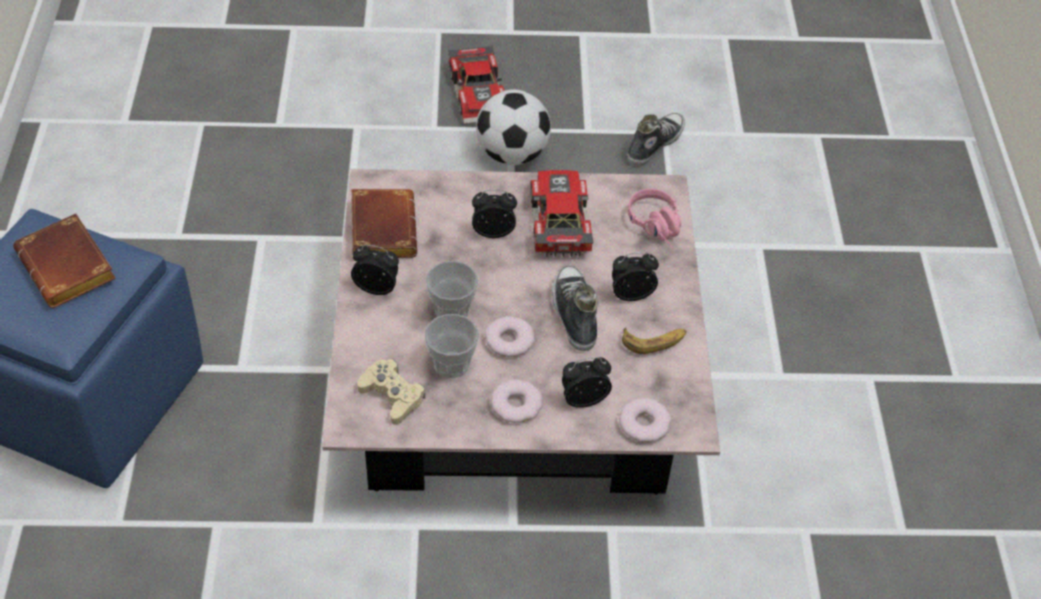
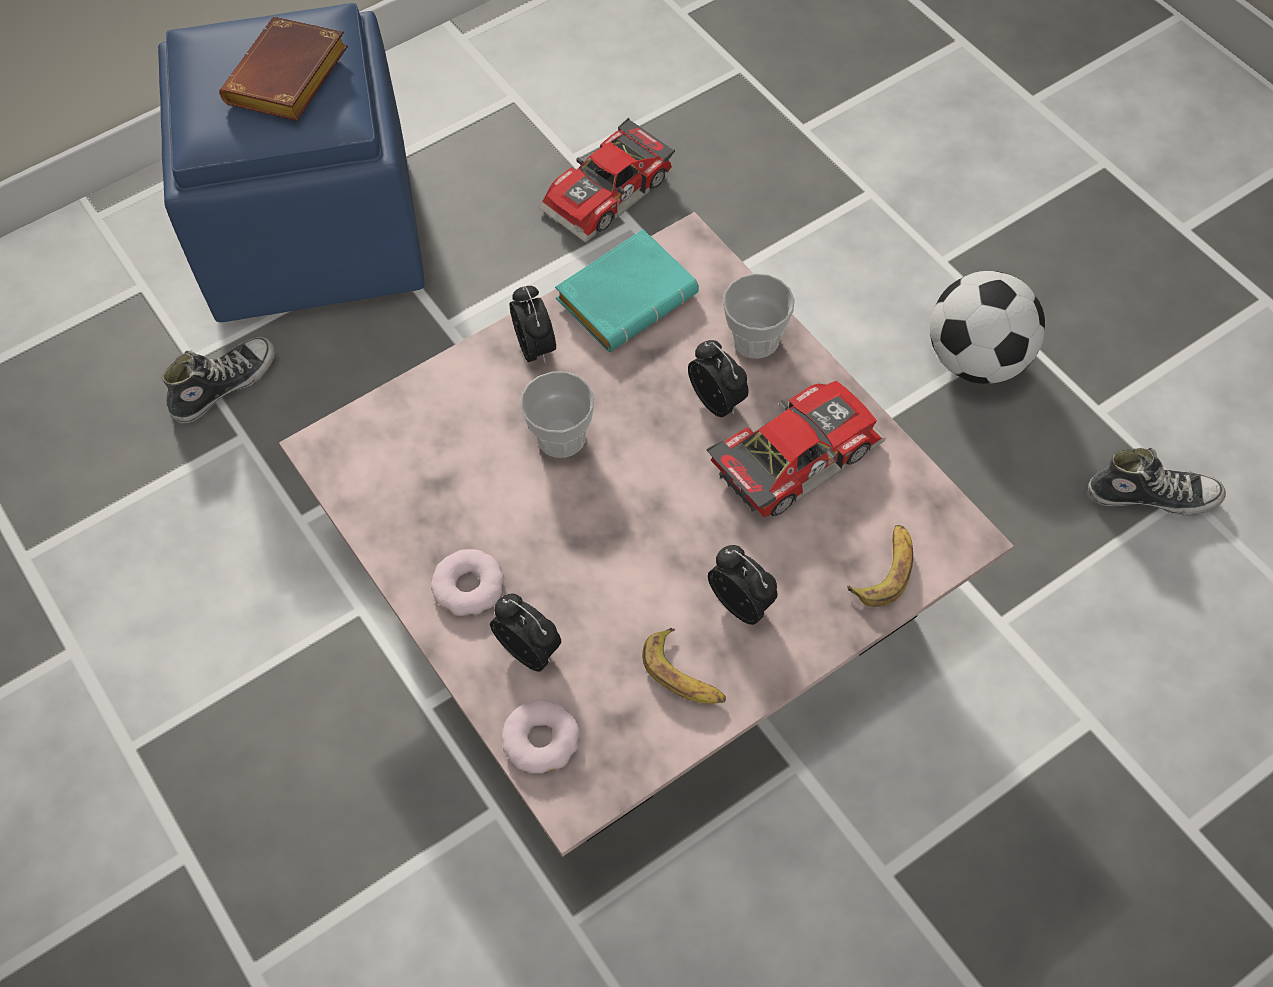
camera: 60 degrees right, 10 degrees up
(380, 228) = (627, 295): brown book -> turquoise book
(392, 396) = (392, 460): beige game controller -> none
(451, 364) = (481, 486): cup -> cup (755, 339)
(481, 94) = (1044, 268): toy car -> toy car (610, 195)
(509, 340) = (560, 520): donut -> none
(574, 314) = (658, 561): shoe -> shoe (224, 385)
(658, 228) = (885, 569): pink headphones -> banana

